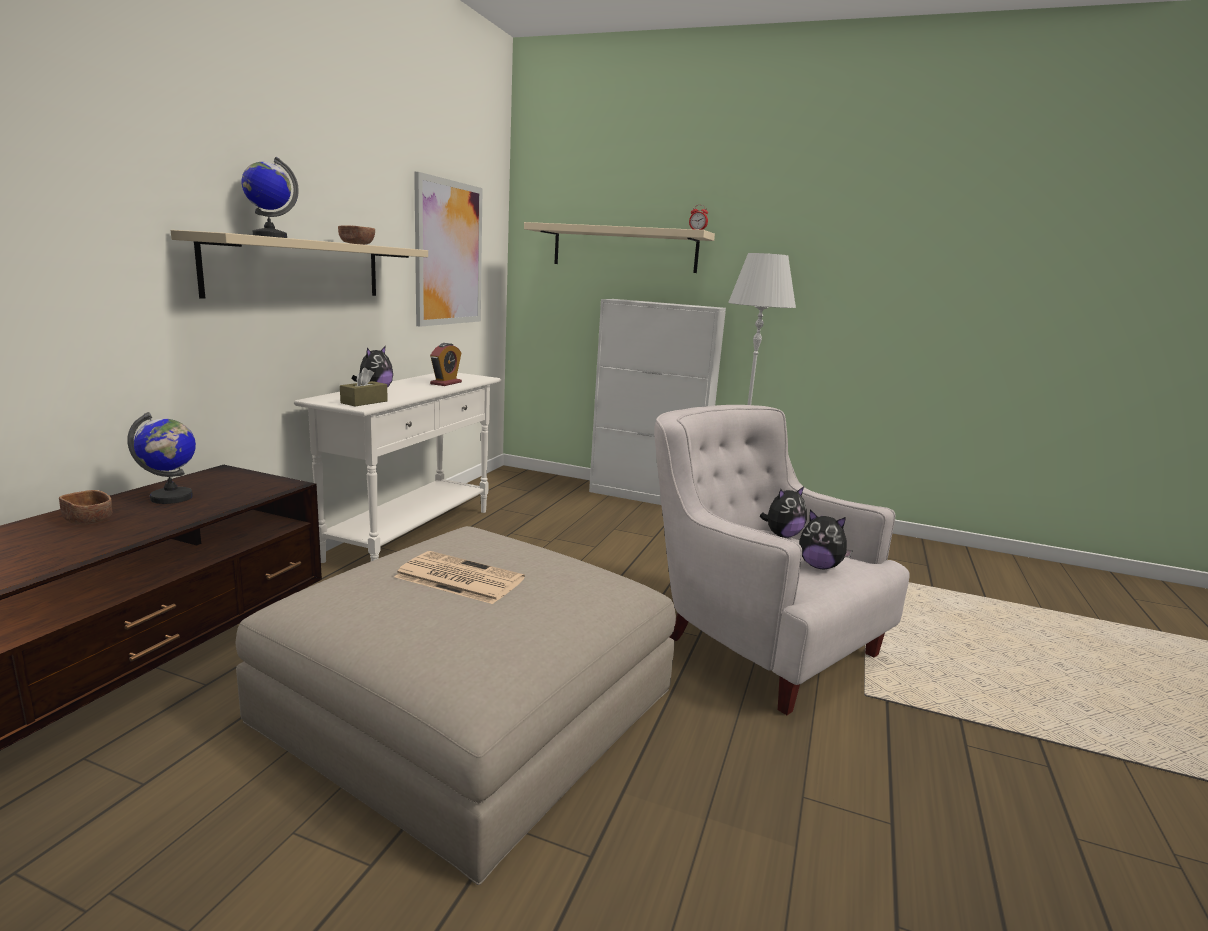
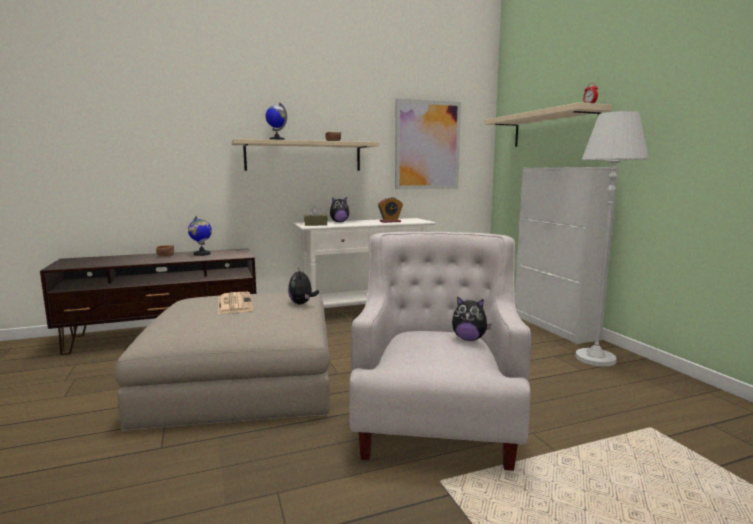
camera: 50 degrees right, 5 degrees down
(819, 566) = (434, 358): plush toy -> plush toy (302, 303)

